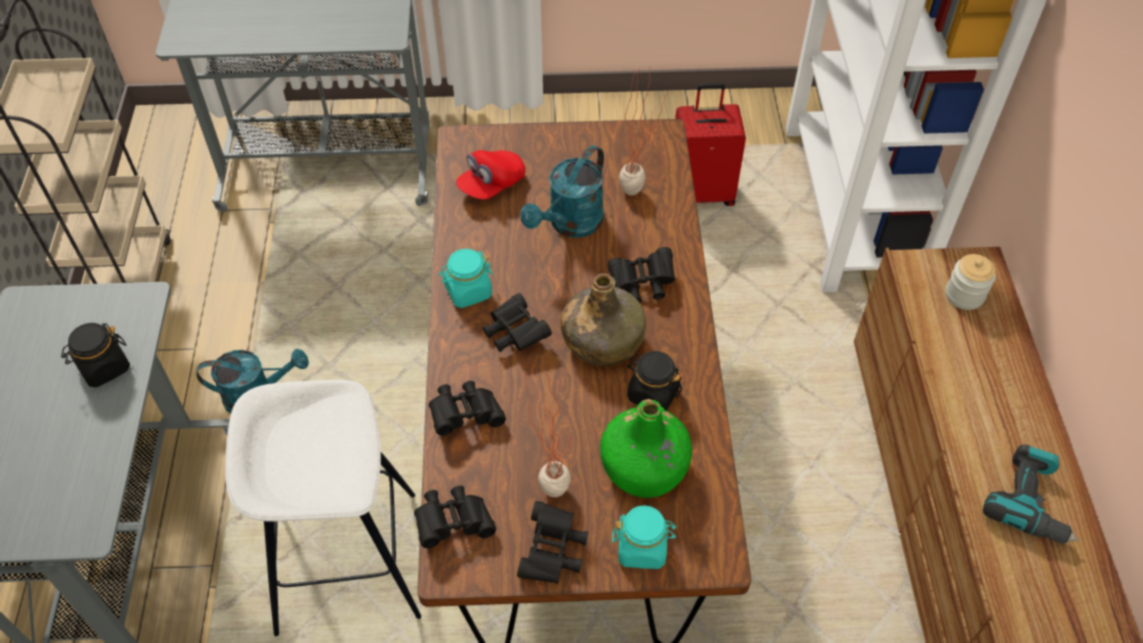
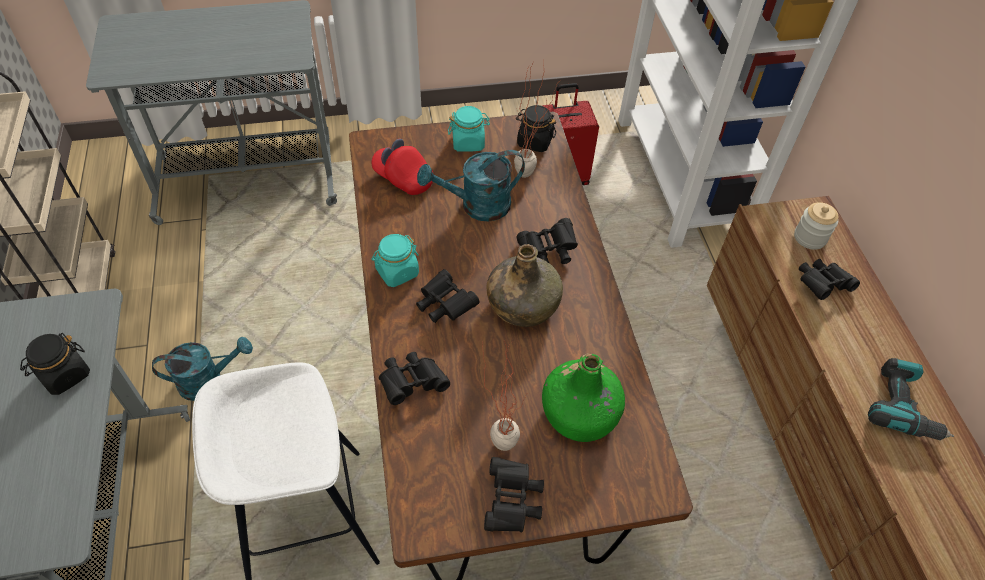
camera: 10 degrees left, 0 degrees up
(454, 523) = (417, 485): black binoculars -> black binoculars (821, 285)
(491, 185) = (403, 178): red cap -> red cap turned 90 degrees clockwise
(570, 224) = (477, 206): turquoise watering can -> turquoise watering can turned 45 degrees clockwise
(642, 548) = (591, 488): turquoise jar -> turquoise jar (468, 142)
(652, 394) = (574, 347): black jar -> black jar (534, 141)

